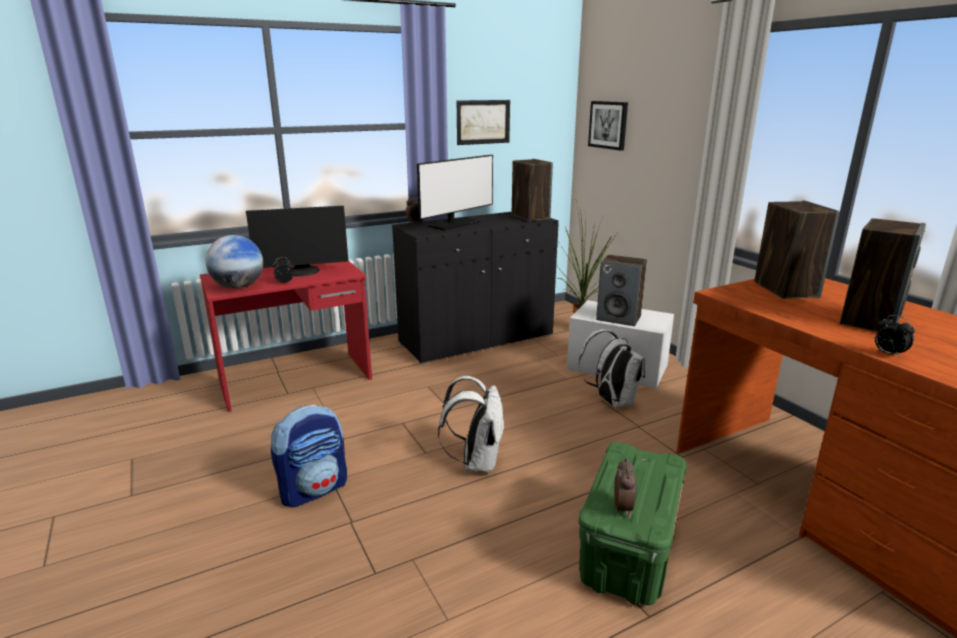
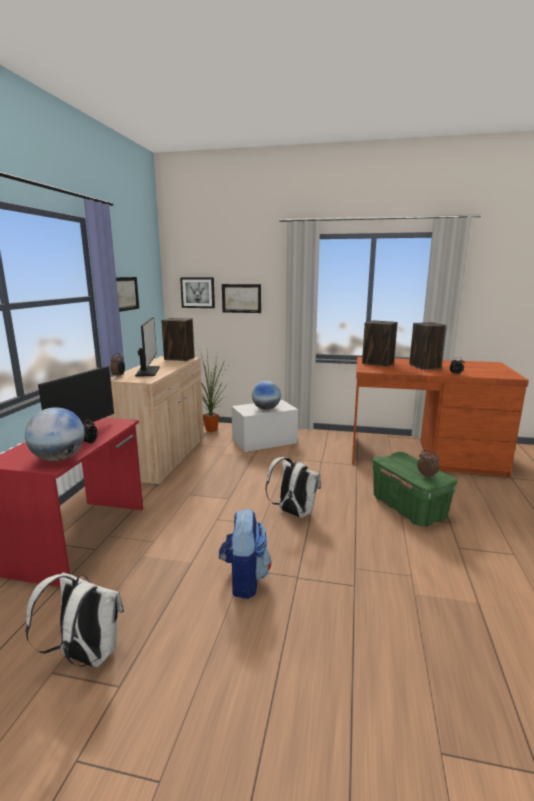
camera: 50 degrees left, 5 degrees down
(477, 339) = (164, 458): black cabinet -> beige cabinet
(611, 401) = (291, 456): white backpack -> white backpack (85, 656)
(619, 318) = (266, 409): speaker -> globe
(656, 138) = (241, 298): none -> picture

